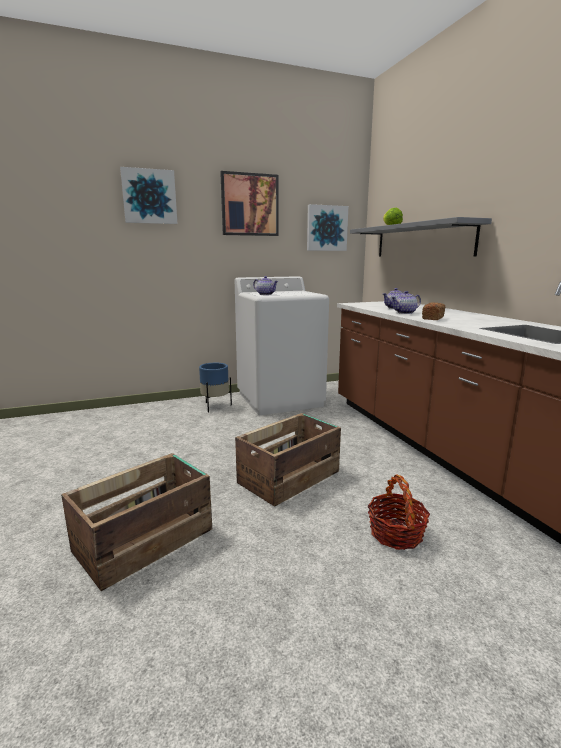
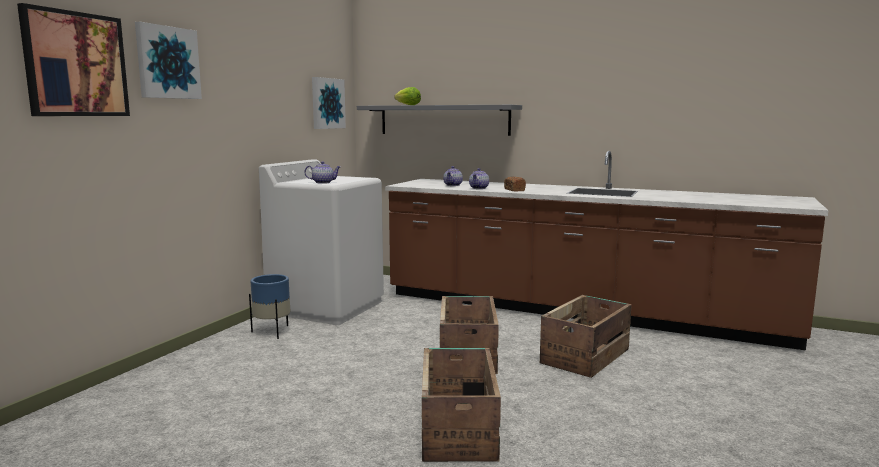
camera: 45 degrees left, 5 degrees down
(250, 205) = (264, 76): picture -> picture (76, 64)
(396, 533) = (586, 356): basket -> crate

